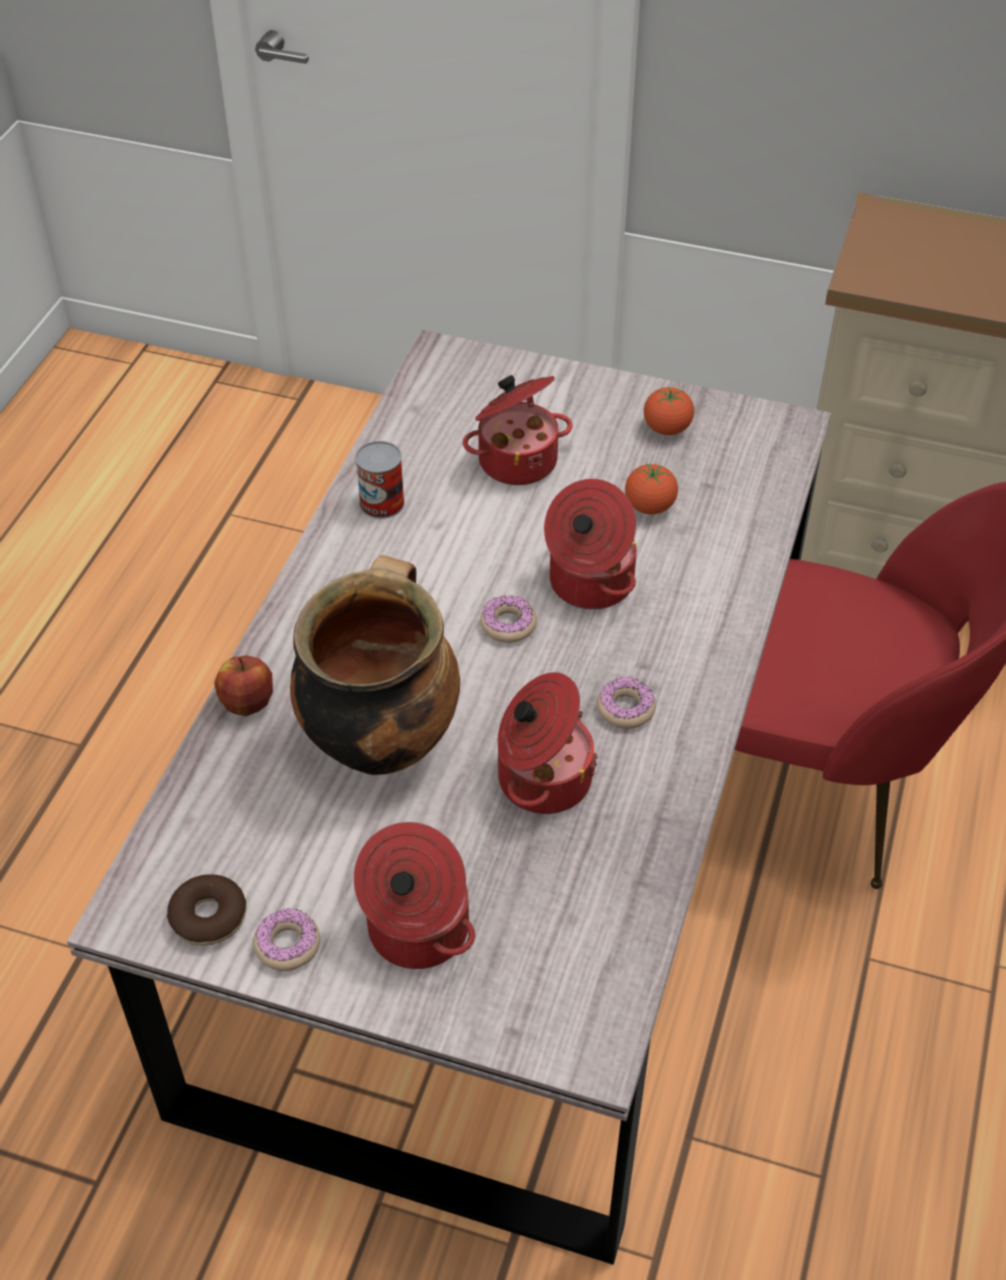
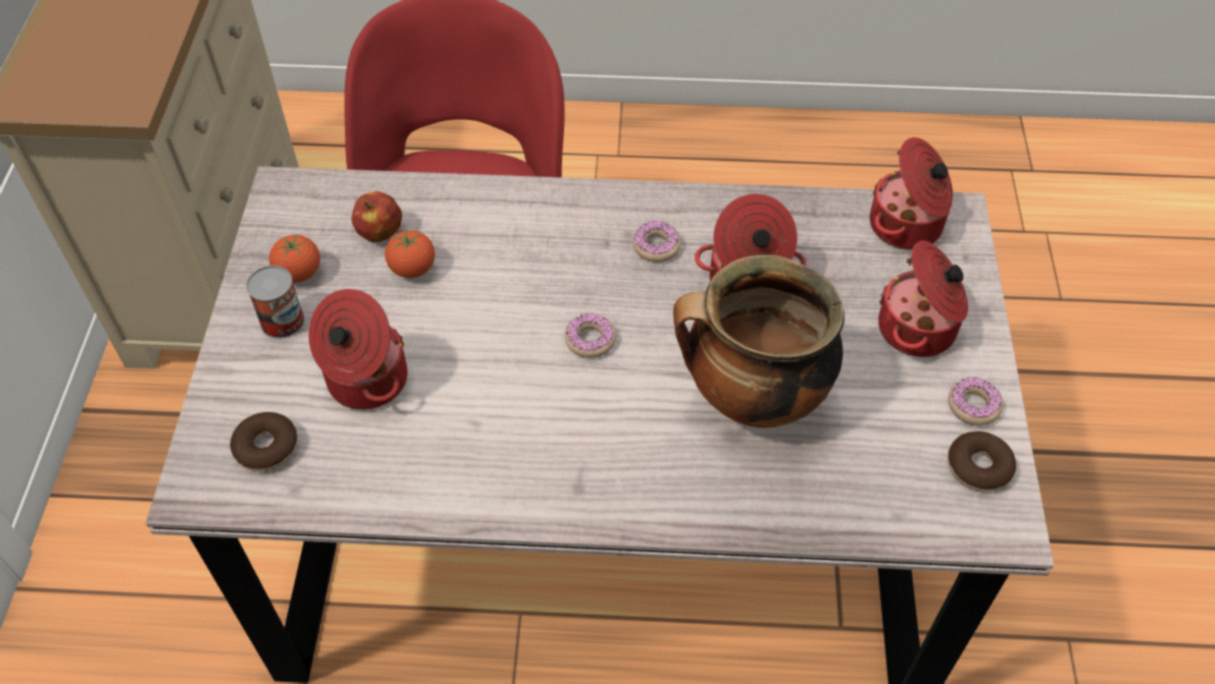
camera: 105 degrees left, 5 degrees up
(246, 703) = (753, 514): apple -> apple (380, 232)
(382, 503) = (454, 480): can -> can (282, 321)
(466, 395) = (266, 447): none -> donut
(589, 583) = (522, 294): cooking pot -> cooking pot (907, 226)

